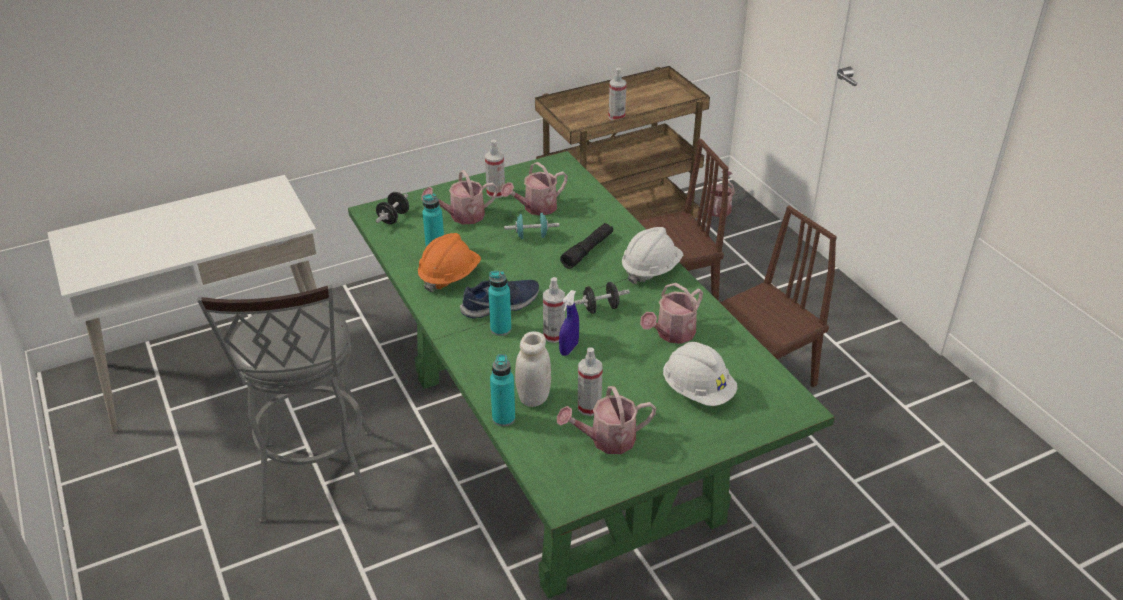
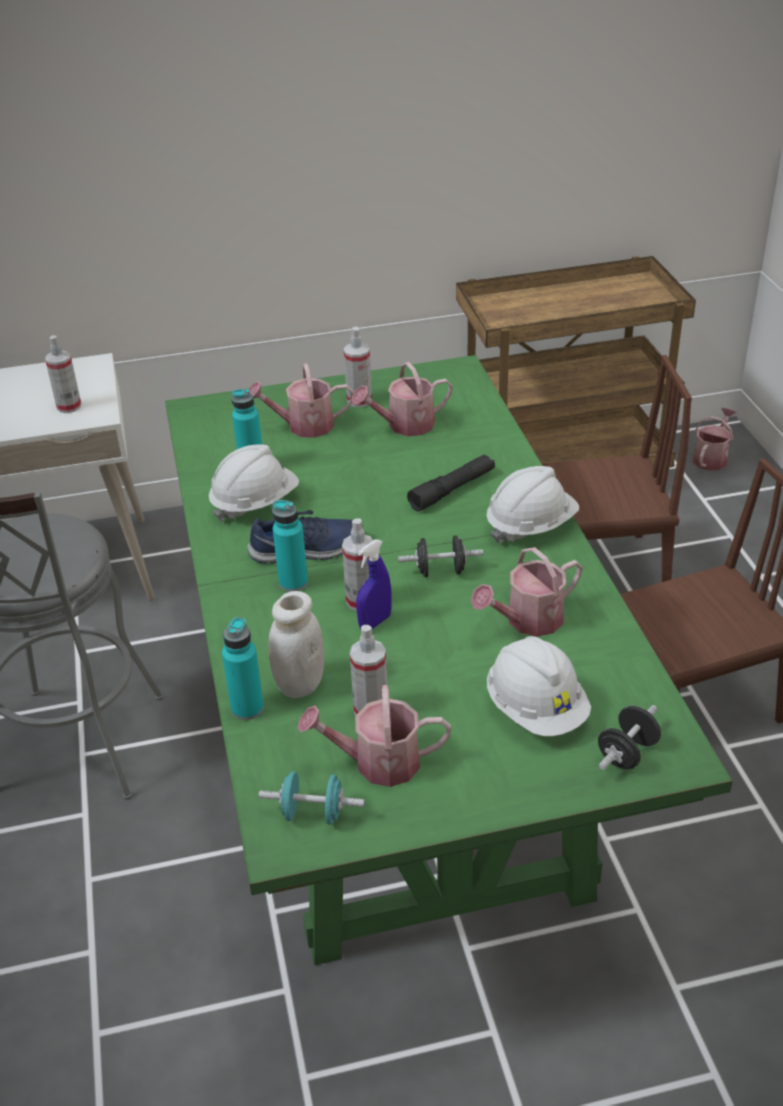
camera: 15 degrees right, 0 degrees up
(393, 218) = (215, 419): black dumbbell -> black dumbbell (627, 753)
(449, 276) = (255, 503): orange hard hat -> white hard hat
(532, 236) = (384, 462): turquoise dumbbell -> turquoise dumbbell (313, 813)
(616, 117) = (560, 317): spray bottle -> spray bottle (69, 406)

